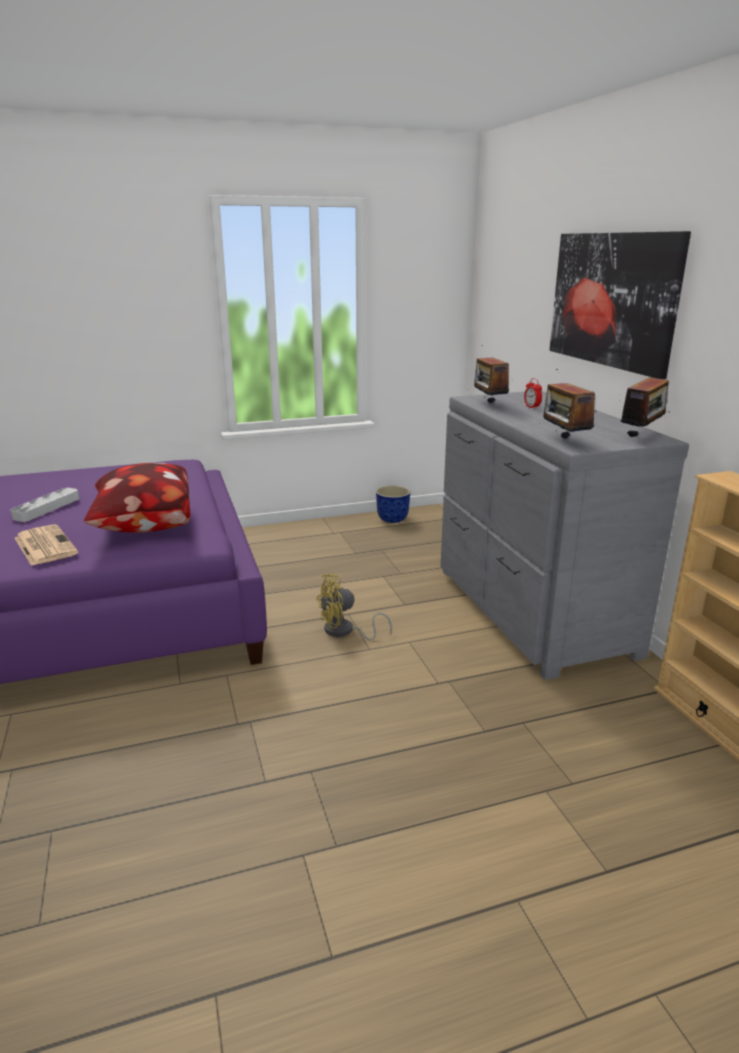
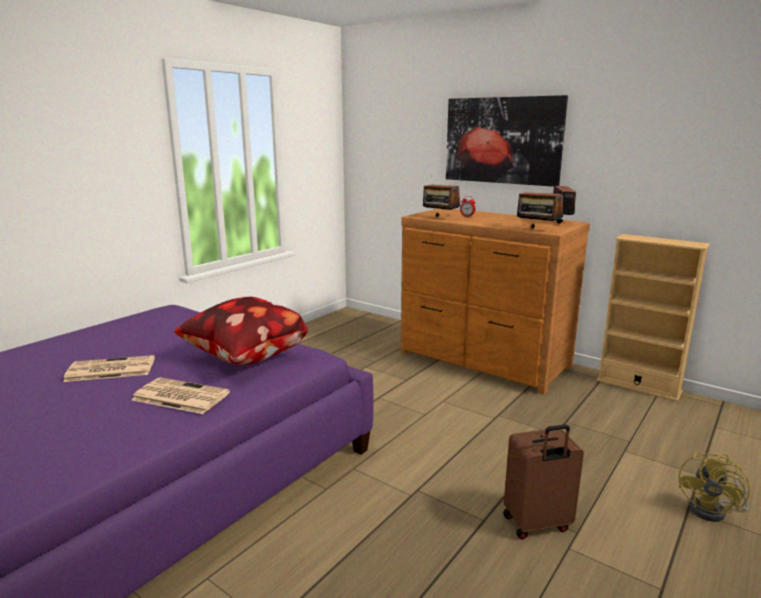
camera: 35 degrees left, 5 degrees down
(47, 508) = (109, 370): grey tray -> newspaper
(309, 814) = (537, 524): none -> brown suitcase
(344, 631) = (393, 409): yellow fan -> yellow fan (713, 511)
(393, 519) = (317, 328): planter -> none
(529, 611) = (483, 360): grey dresser -> brown dresser

